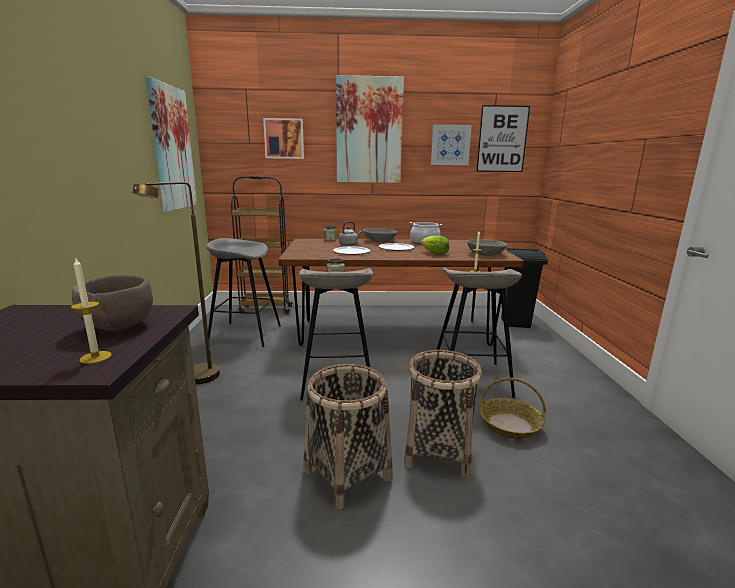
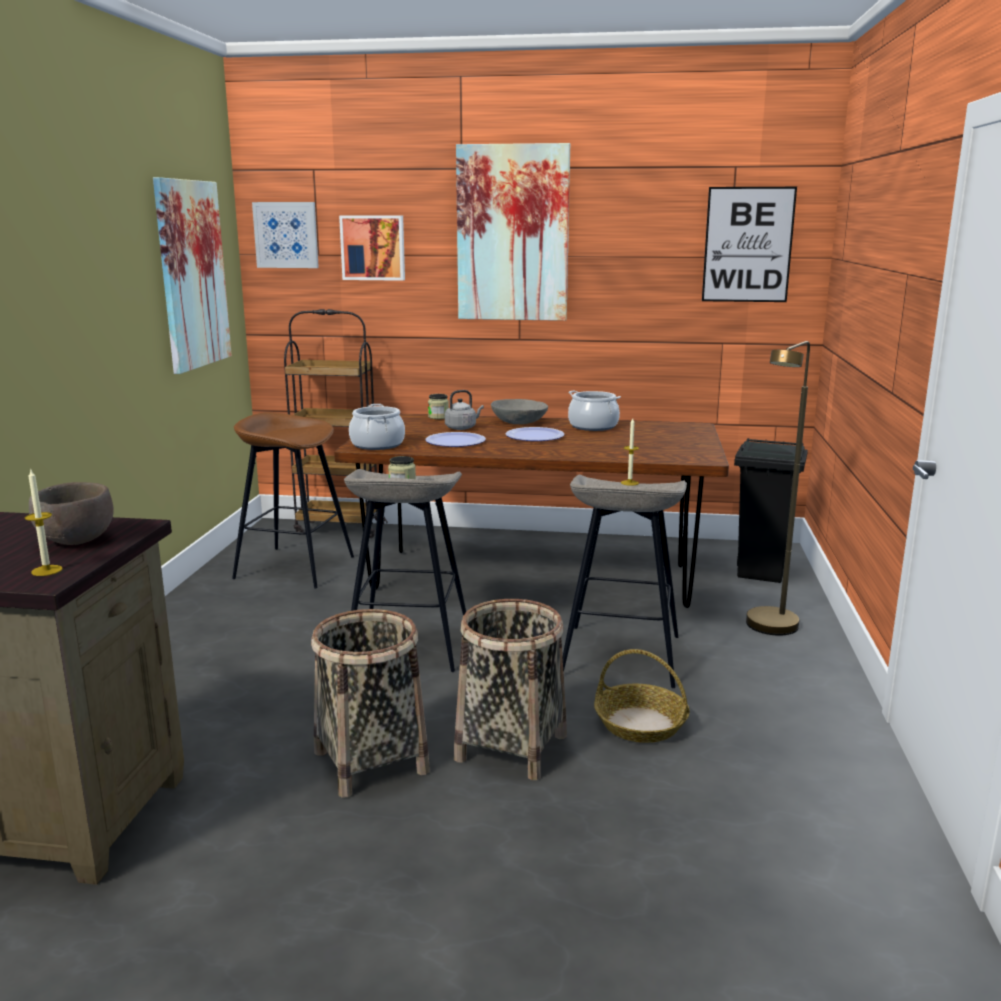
camera: 10 degrees right, 0 degrees up
(195, 380) = (203, 630): brown floor lamp -> brown floor lamp (769, 630)
(245, 334) = (295, 567): grey stool -> brown stool
(304, 254) = (377, 445): none -> cooking pot
(434, 253) = (589, 448): lettuce -> none
(450, 145) = (654, 256): picture -> picture (286, 235)
(485, 254) = (674, 452): grey bowl -> none

